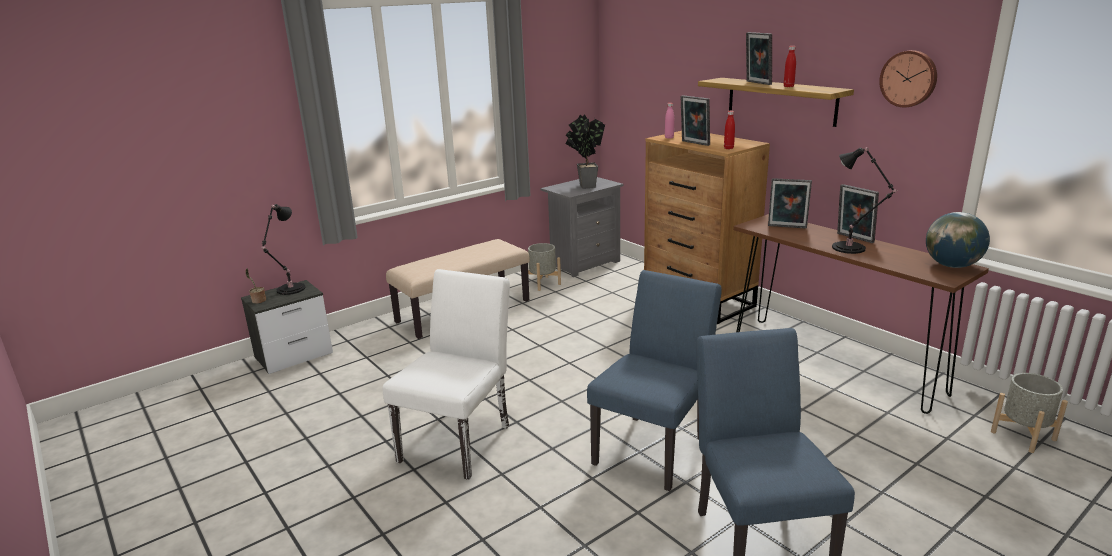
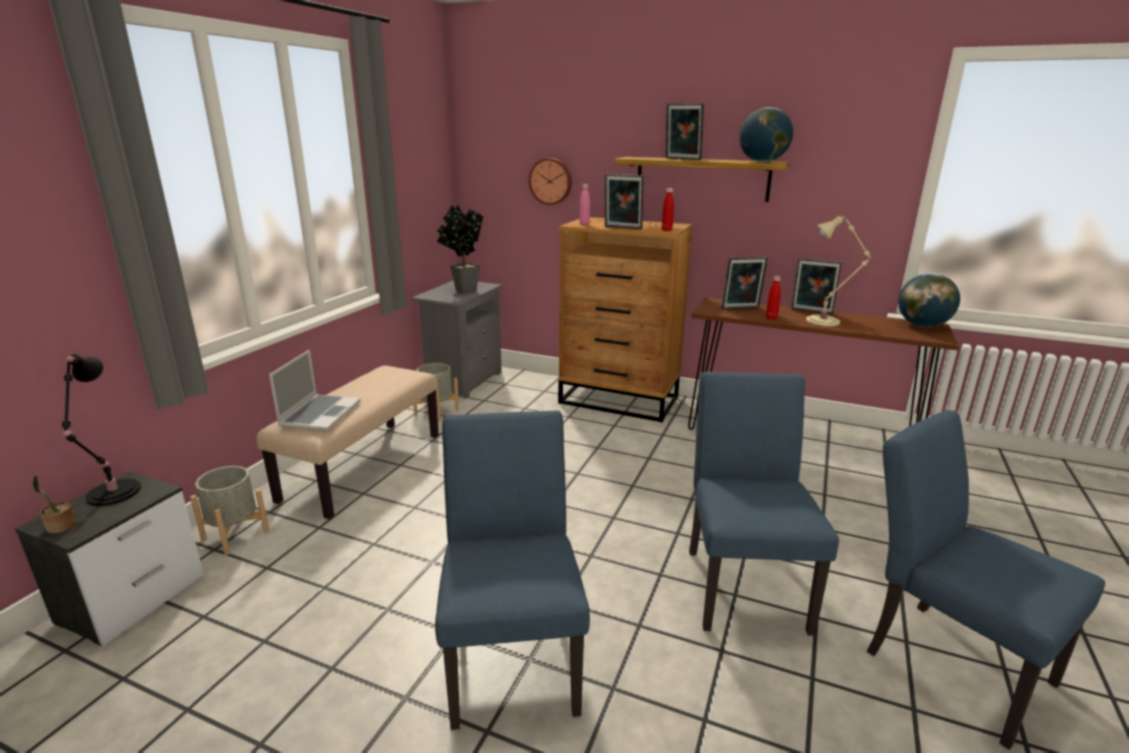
camera: 30 degrees left, 0 degrees up
(427, 265) = (320, 413): none -> laptop
(460, 438) = (513, 653): white chair -> blue chair
(788, 86) = (723, 160): red bottle -> red bottle (771, 318)
(820, 89) = (762, 162): none -> globe
(851, 248) = (825, 321): black table lamp -> beige table lamp
(909, 78) = (850, 148): wall clock -> wall clock (551, 181)
(1023, 436) = (995, 472): grey planter -> grey planter (235, 535)

